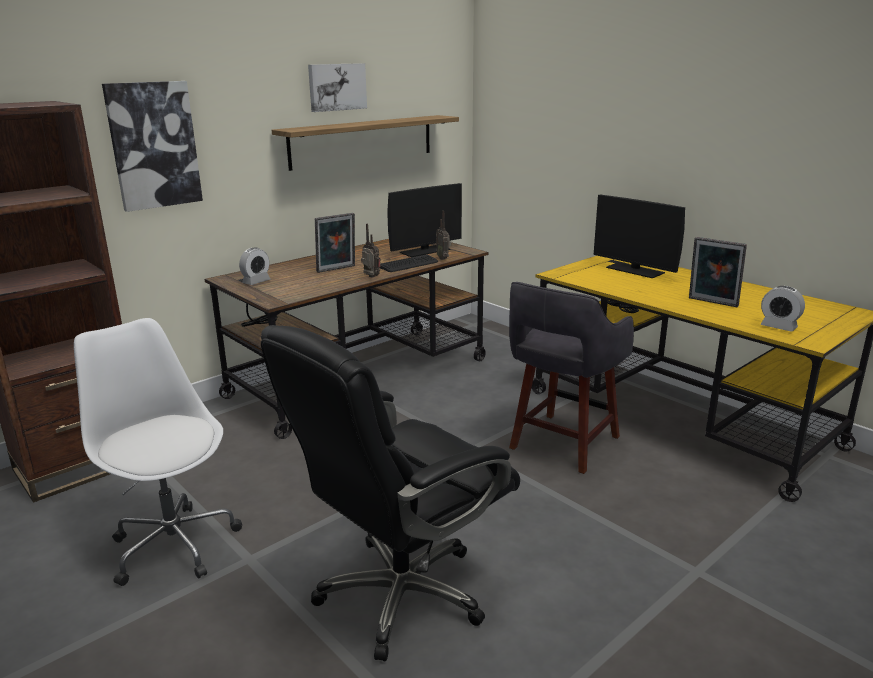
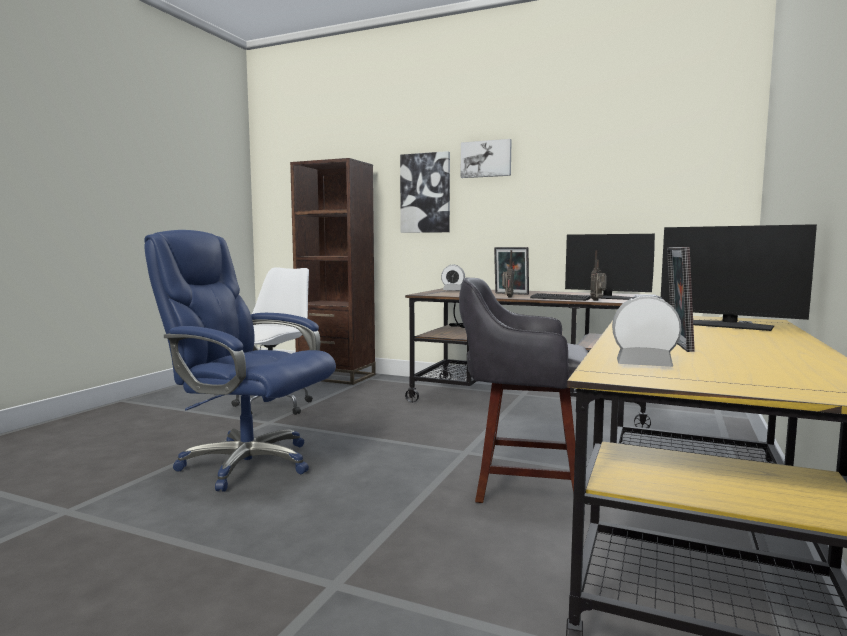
camera: 65 degrees right, 15 degrees down
(336, 87) = (575, 152): picture -> picture (486, 159)
(363, 141) = (599, 199): shelf -> none
(405, 591) = (250, 464): black office chair -> blue office chair
(635, 270) = (729, 325): monitor -> monitor turned 75 degrees counterclockwise
(778, 327) = (643, 364): alarm clock -> alarm clock turned 90 degrees clockwise

